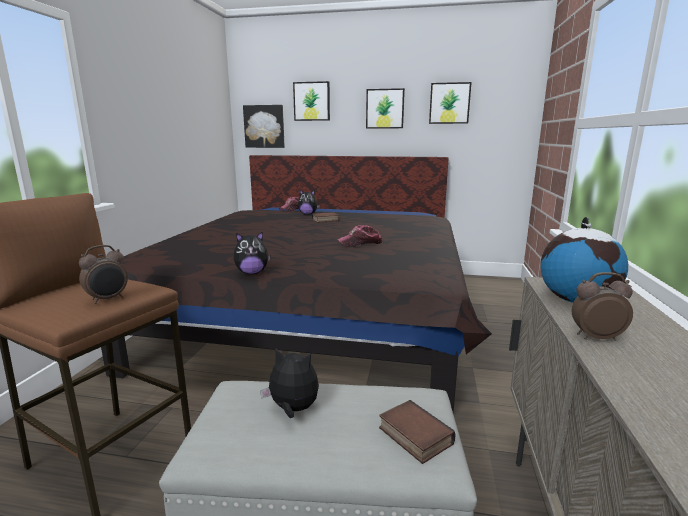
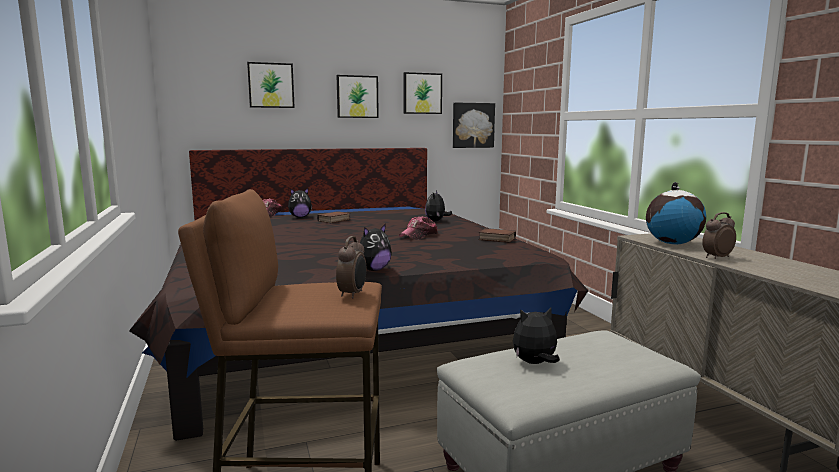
camera: 30 degrees left, 5 degrees down
(264, 126) = (207, 114): picture -> picture (472, 125)
(409, 230) = (436, 221): none -> plush toy
(413, 436) = (631, 355): book -> book (496, 239)

